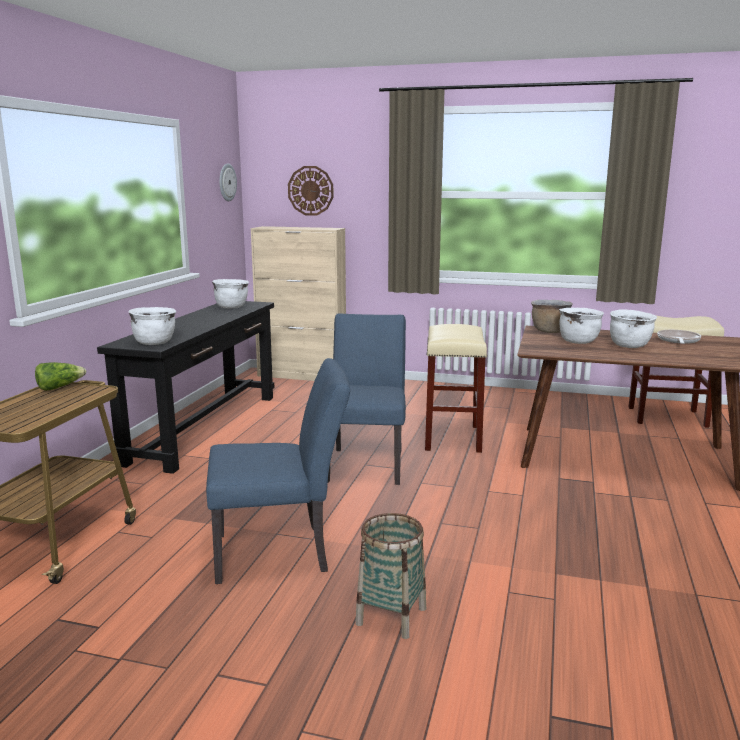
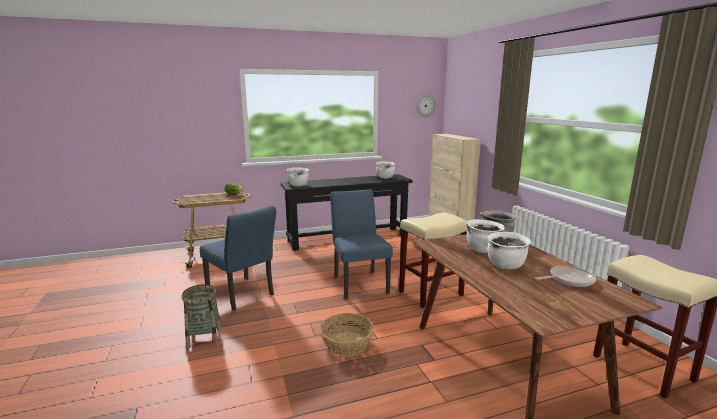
camera: 55 degrees right, 0 degrees up
(310, 190) = (469, 112): wall clock -> none
(366, 462) = (359, 282): blue chair -> blue chair turned 75 degrees counterclockwise
(518, 515) = (346, 344): none -> basket

